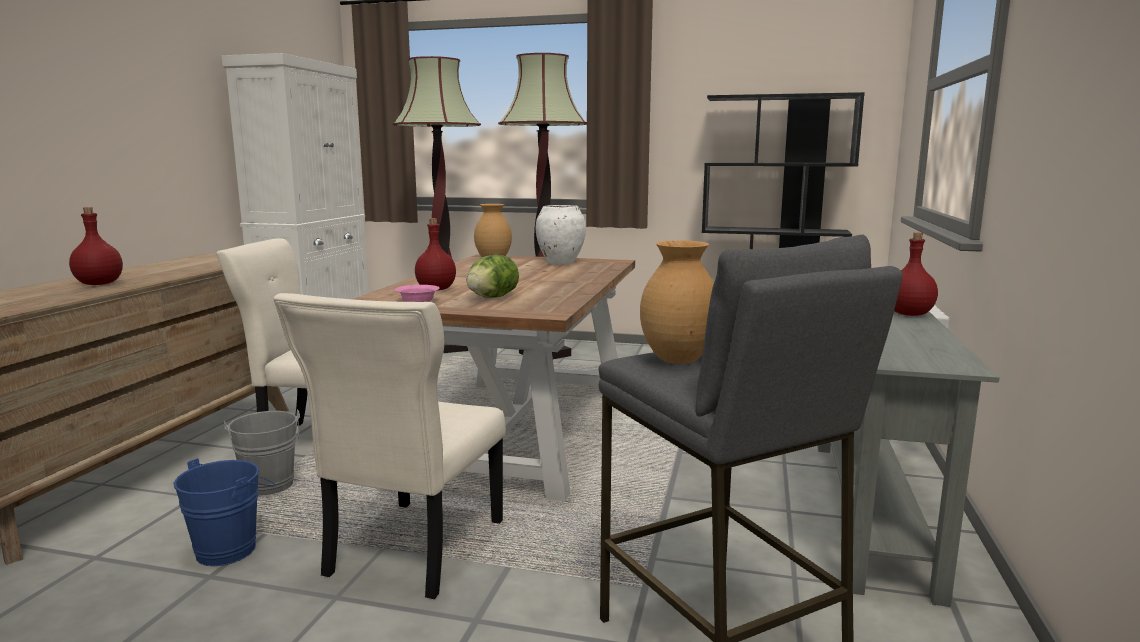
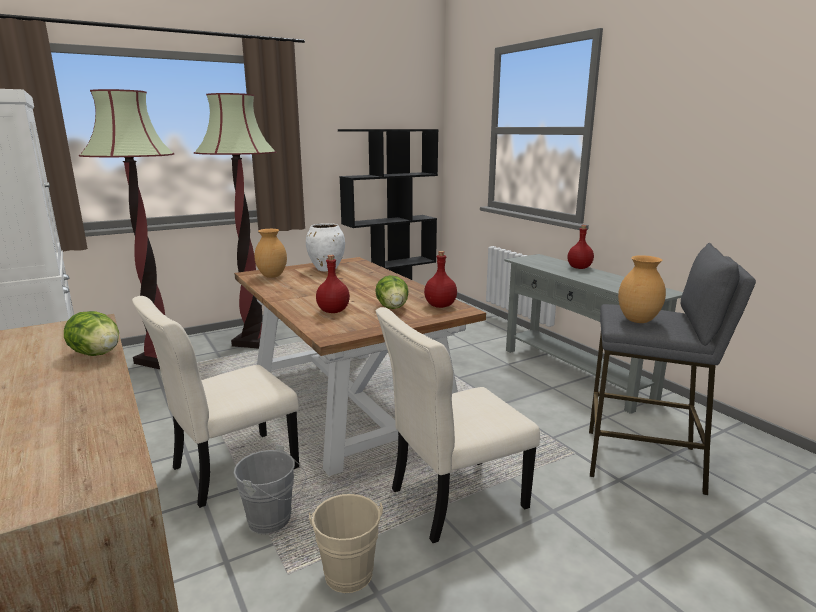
camera: 45 degrees left, 5 degrees up
(99, 284) = (62, 395): red bottle -> red bottle (439, 306)
(188, 271) = (97, 354): none -> lettuce
(232, 548) = (348, 569): blue bucket -> beige bucket
(412, 550) = (452, 499): beige chair -> beige chair turned 90 degrees clockwise
(418, 301) = (360, 324): pink bowl -> none

